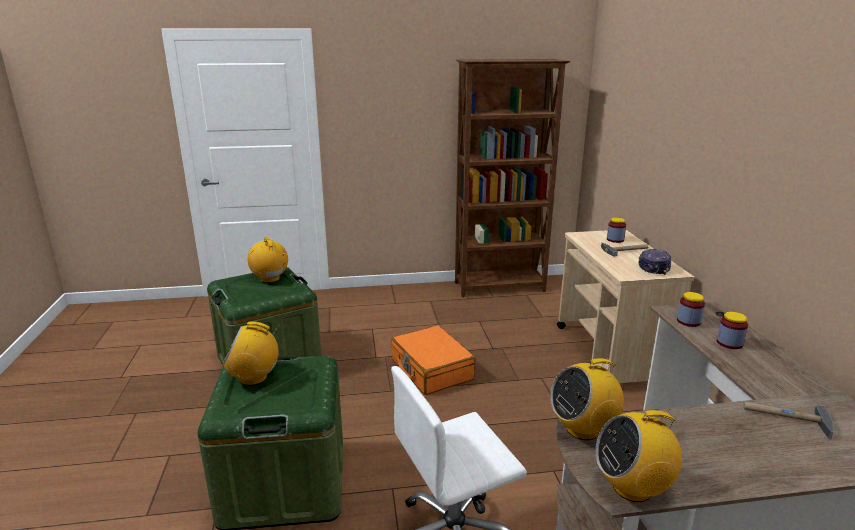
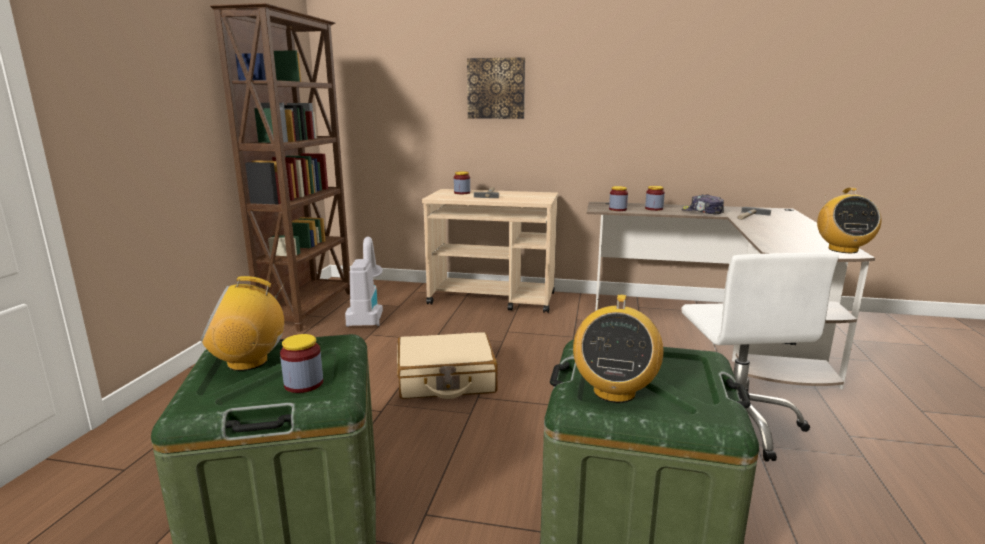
camera: 70 degrees left, 5 degrees down
(249, 296) = (303, 384): none -> jar
(431, 369) = (446, 379): orange suitcase -> beige suitcase
(514, 309) = (367, 313): none -> vacuum cleaner
(583, 429) = (776, 248): radio -> none
(653, 267) = (532, 195): cap -> cap (702, 212)
(676, 140) = (496, 88): none -> picture

